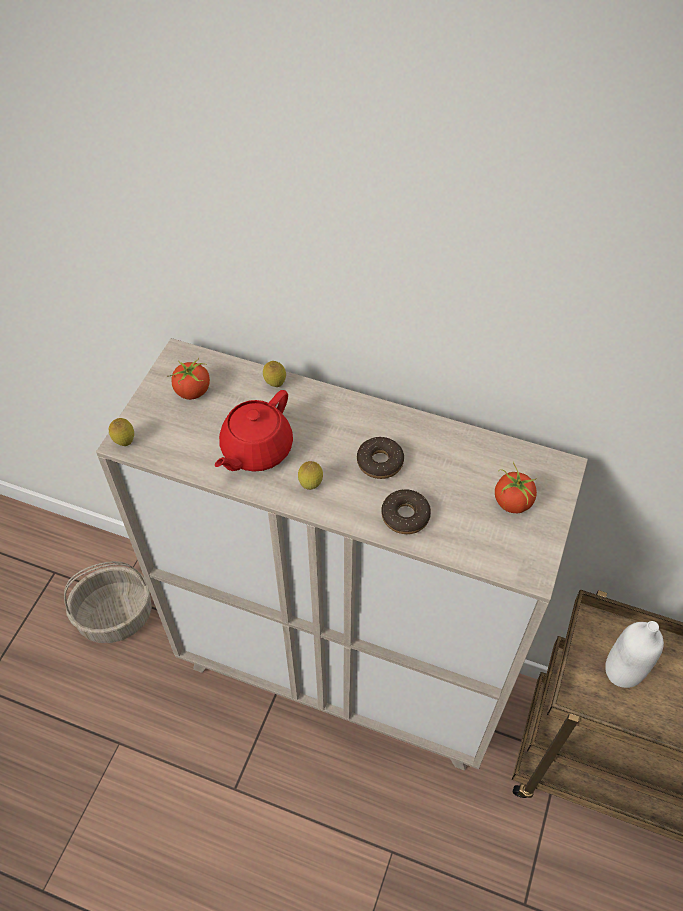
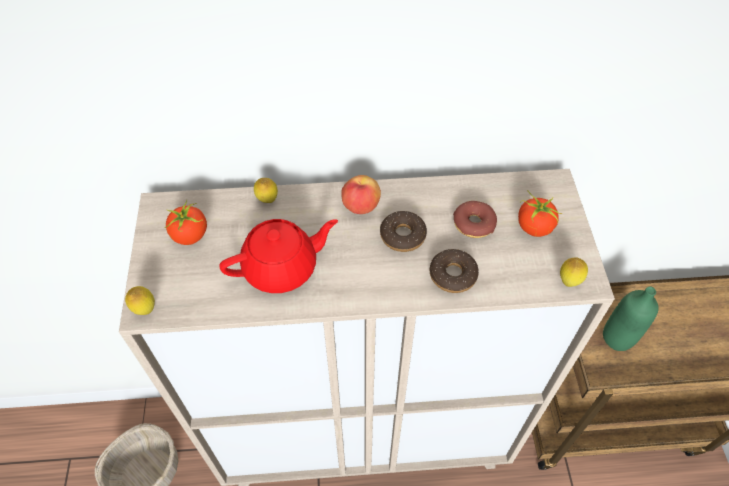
camera: 25 degrees left, 0 degrees up
(255, 450) = (282, 268): red teapot -> red teapot turned 120 degrees counterclockwise
(311, 485) = (352, 280): lemon -> lemon (569, 281)
(356, 420) = (361, 206): none -> apple
(454, 476) = (473, 224): none -> donut
(622, 671) = (617, 338): white bottle -> green bottle

